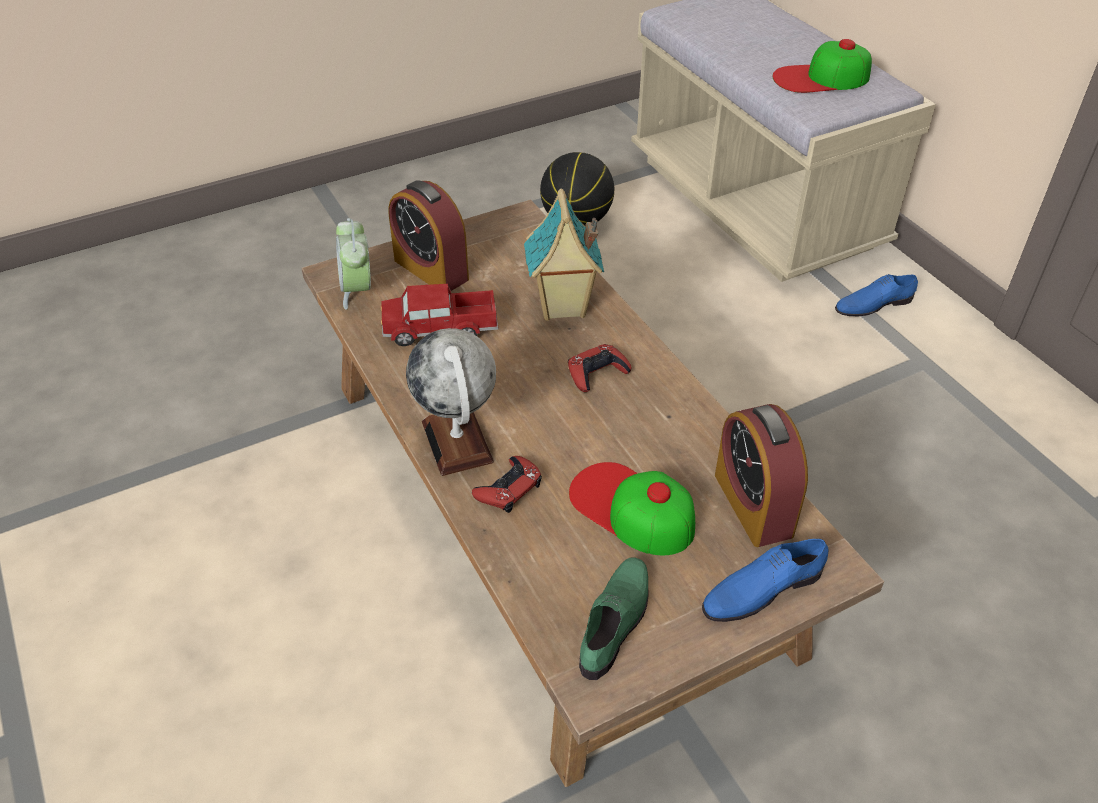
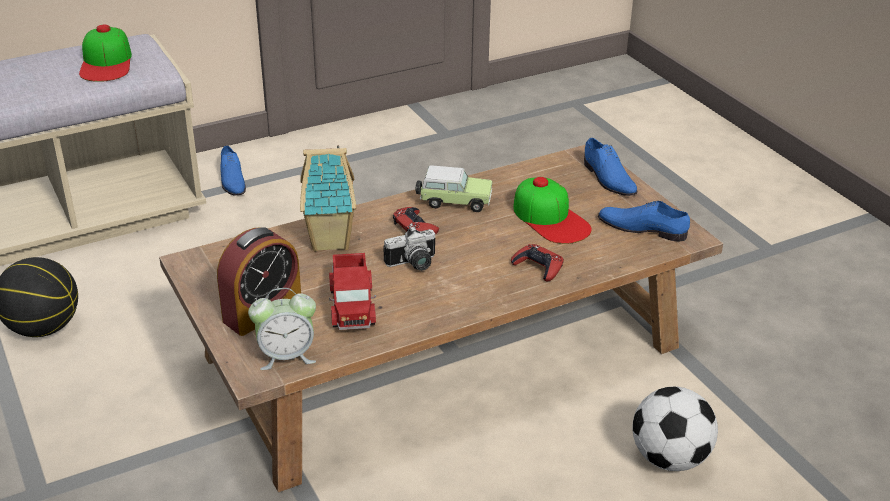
camera: 90 degrees left, 10 degrees down
(338, 740) = (669, 458): none -> football
(457, 442) = (491, 291): globe -> none
(514, 373) = (413, 264): none -> camera
(616, 621) = (642, 227): green shoe -> blue shoe
(631, 508) = (550, 218): cap -> cap turned 75 degrees counterclockwise
(662, 407) = (453, 202): none -> toy car
(753, 504) = (542, 175): alarm clock -> none

